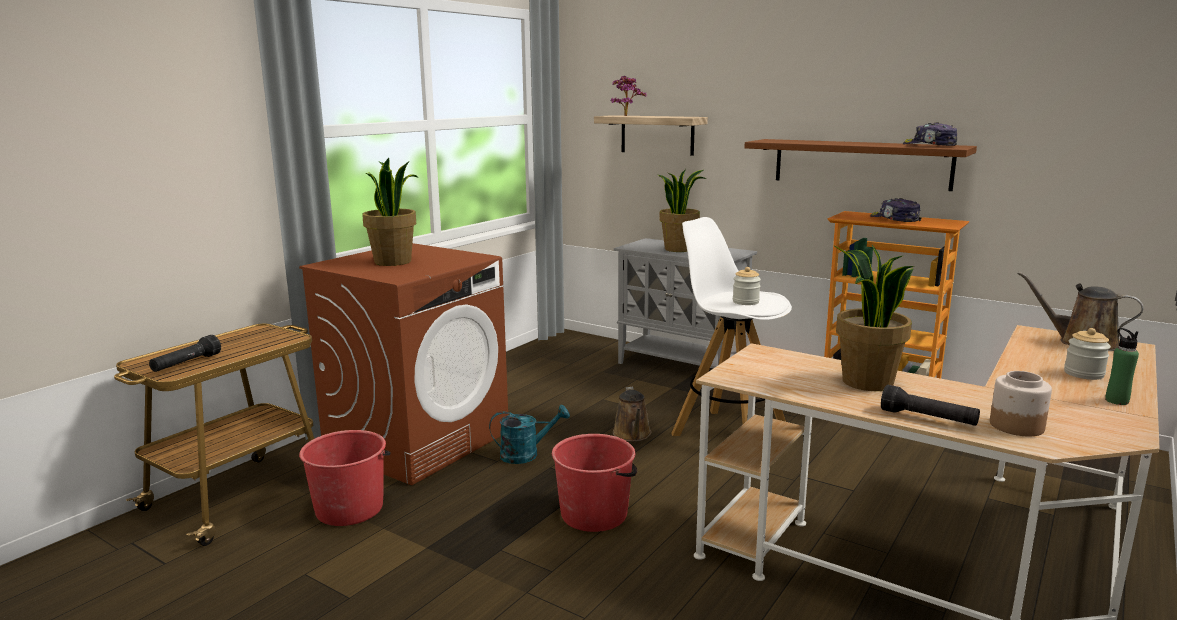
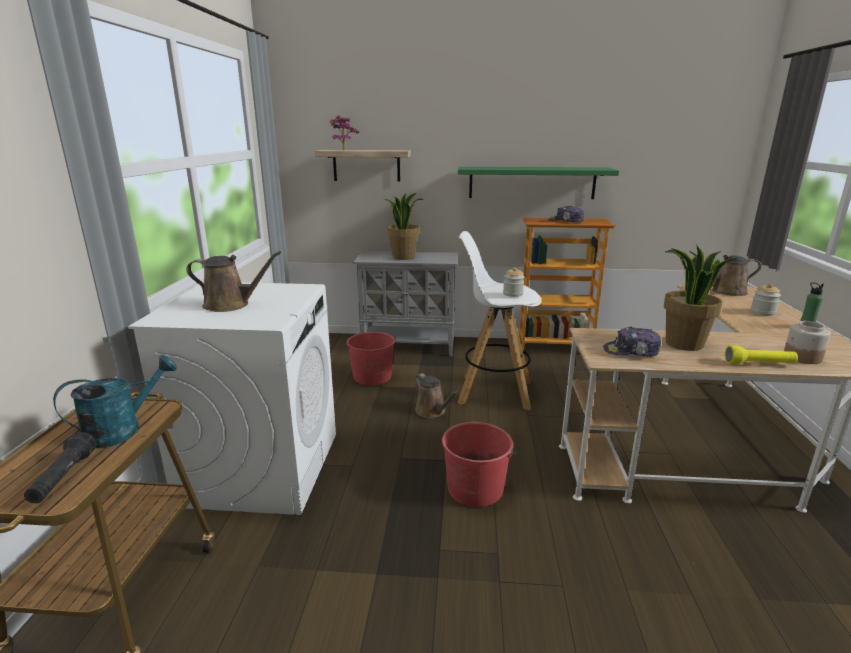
camera: 30 degrees left, 5 degrees up
(350, 508) = (263, 561): red bucket -> red bucket (372, 376)
(394, 262) = (231, 305): potted plant -> brown watering can
(418, 440) = (262, 467): brown washing machine -> white washing machine
(526, 454) = (370, 452): turquoise watering can -> turquoise watering can (123, 430)
(860, 163) = (532, 182): brown shelf -> green shelf
(928, 419) = (759, 364): black flashlight -> yellow flashlight
(929, 146) = (586, 168): cap -> cap (631, 351)

